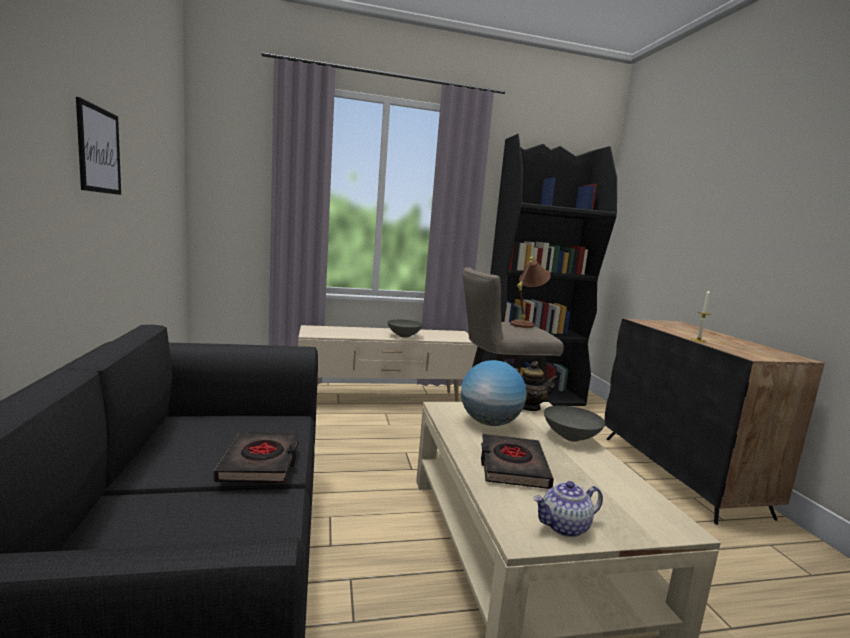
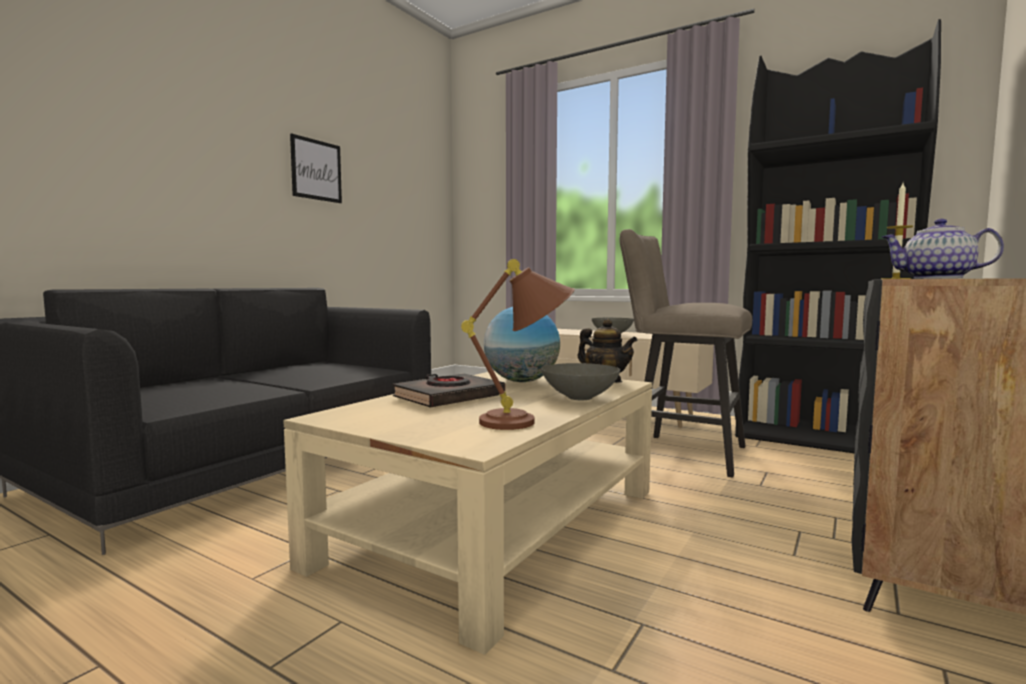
camera: 45 degrees right, 5 degrees down
(261, 463) = (306, 377): black book -> none
(526, 324) = (717, 302): brown table lamp -> brown table lamp (528, 422)
(564, 527) = (371, 421): teapot -> teapot (936, 278)

